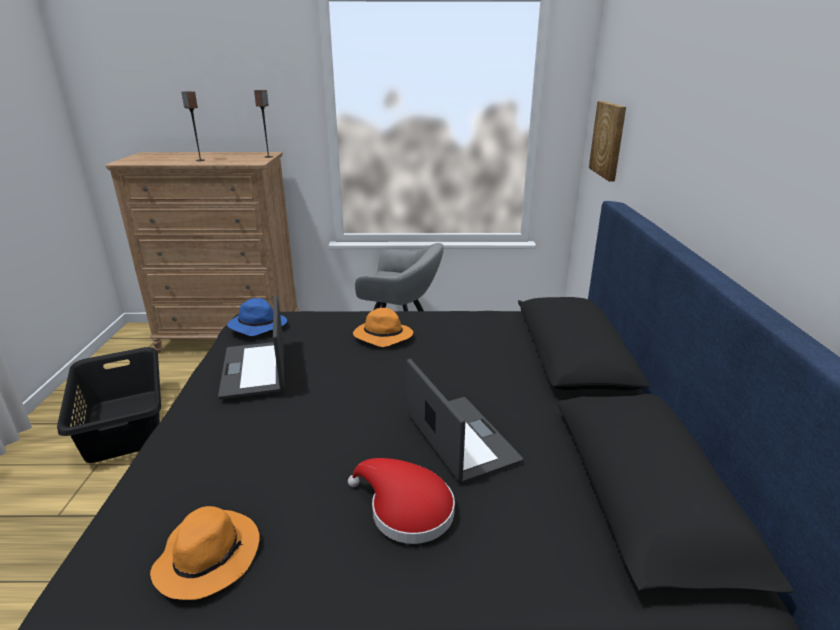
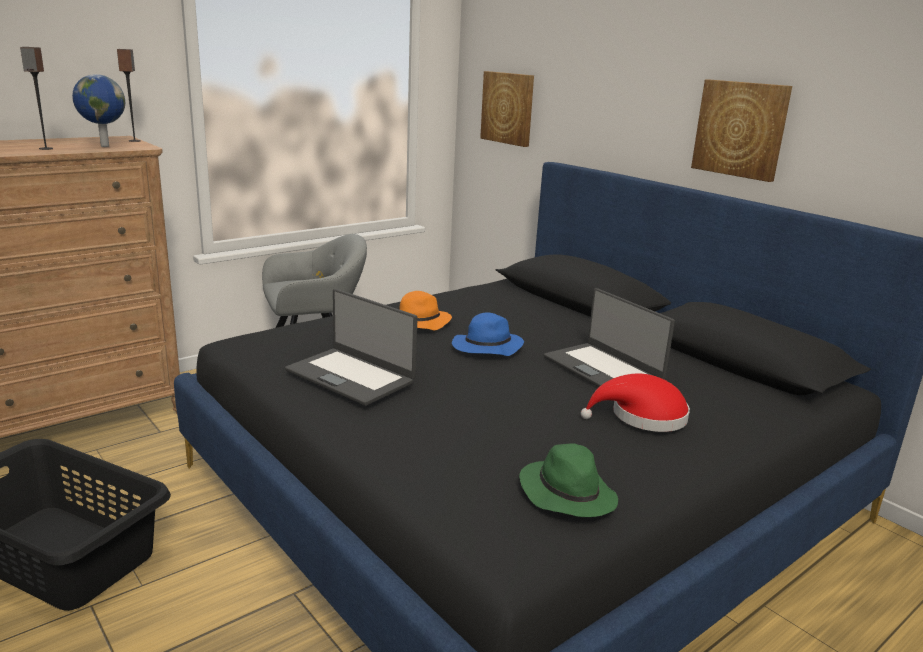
camera: 40 degrees left, 5 degrees down
(208, 555) = (566, 493): orange hat -> green hat
(237, 160) = (104, 146): none -> globe
(257, 326) = (272, 345): blue hat -> blue hat (486, 348)
(460, 438) = (603, 369): laptop -> laptop turned 150 degrees counterclockwise
(763, 192) = (740, 129): none -> picture

